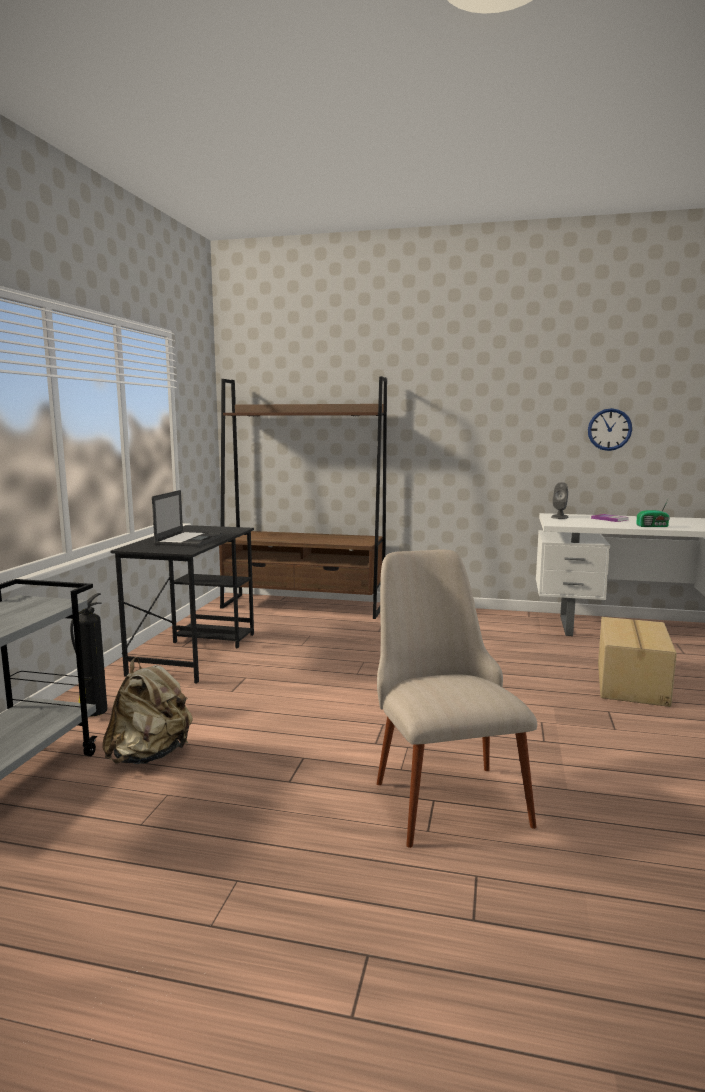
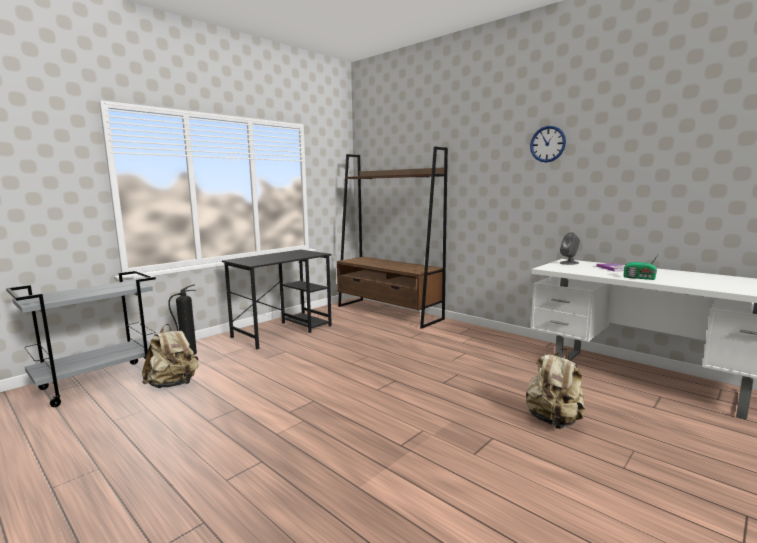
camera: 30 degrees right, 0 degrees up
(189, 540) = (274, 258): laptop -> none
(441, 788) = (278, 455): beige chair -> none
(609, 429) = (628, 184): wall clock -> wall clock (547, 144)
(633, 683) = (554, 421): cardboard box -> beige backpack

